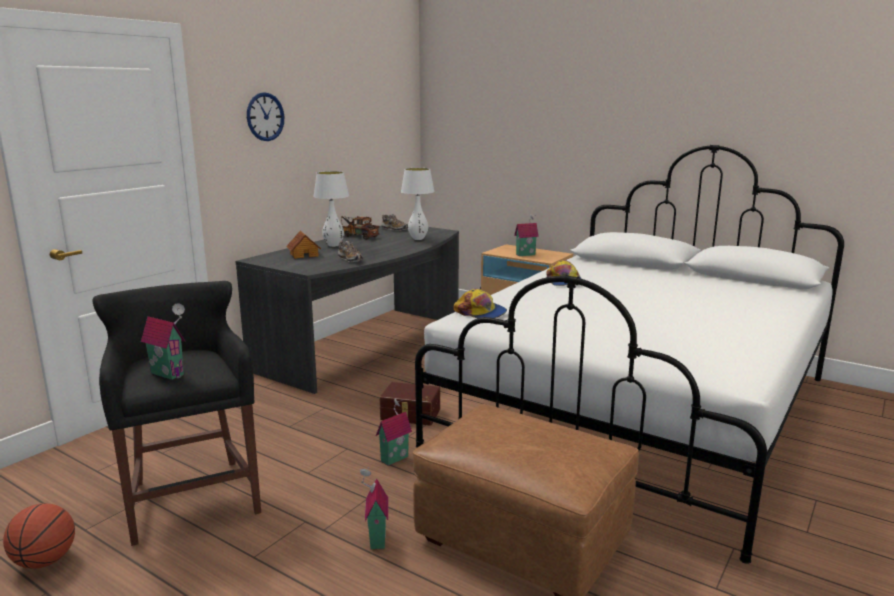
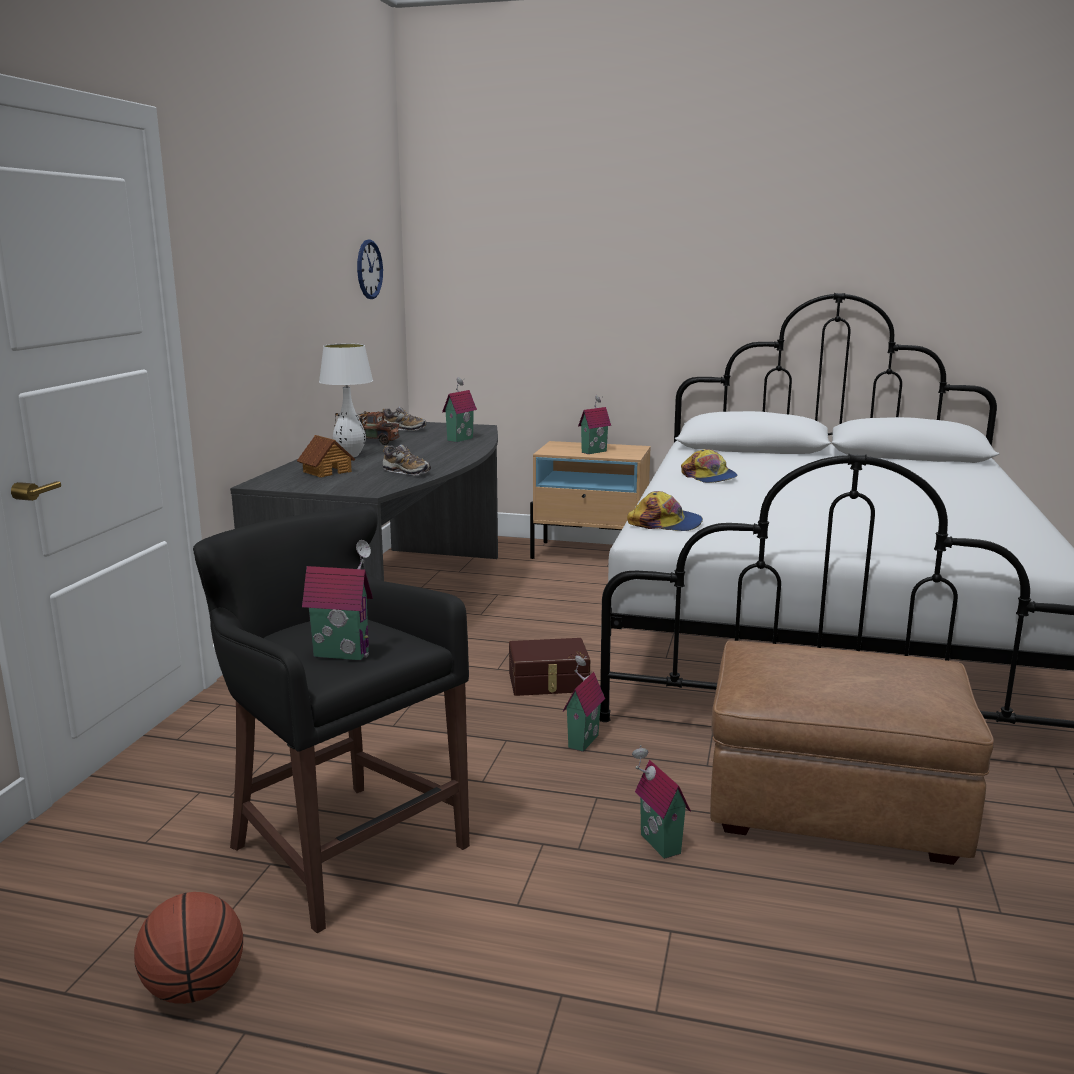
camera: 20 degrees left, 0 degrees up
(265, 117) = (252, 261): wall clock -> wall clock (369, 269)
(418, 239) = (459, 439): white table lamp -> toy house

